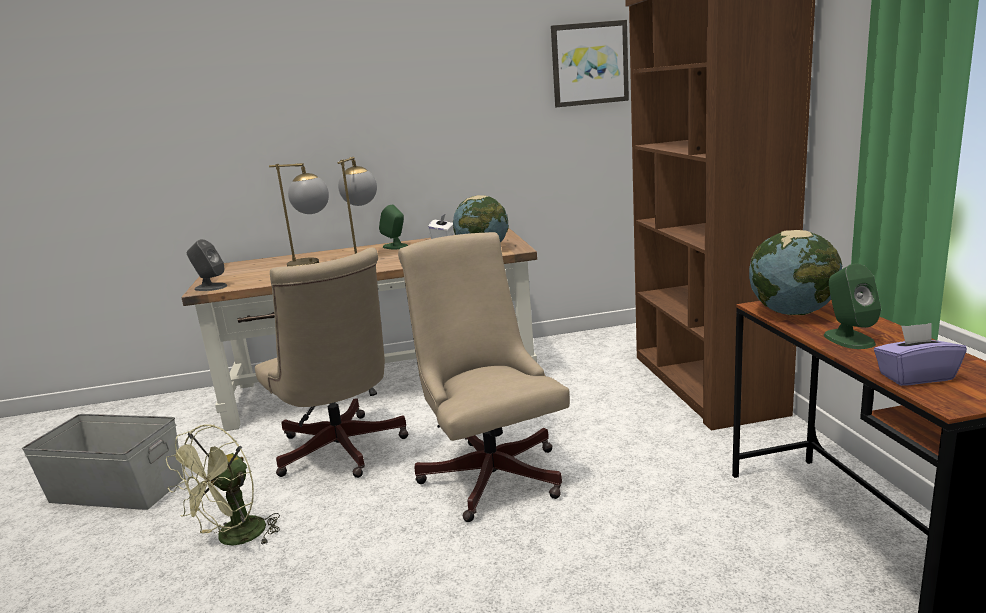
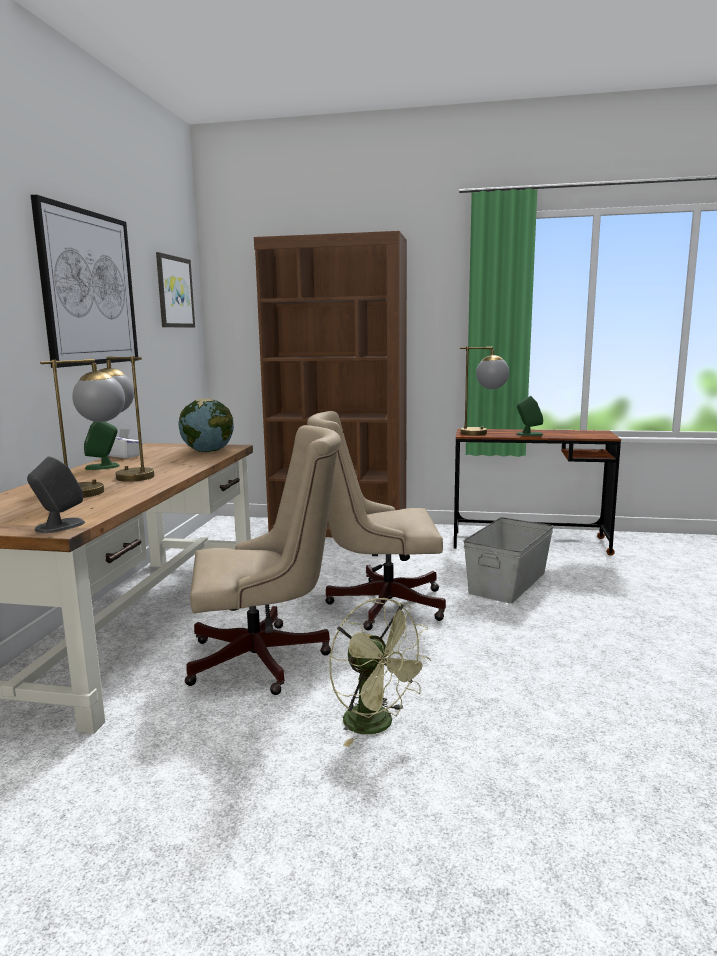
camera: 70 degrees left, 5 degrees down
(117, 490) = (157, 830): grey storage box -> grey storage box (508, 582)
(425, 84) = (89, 288): none -> picture
(792, 312) = (483, 434): globe -> table lamp
(915, 376) = (579, 435): purple tissue box -> none

